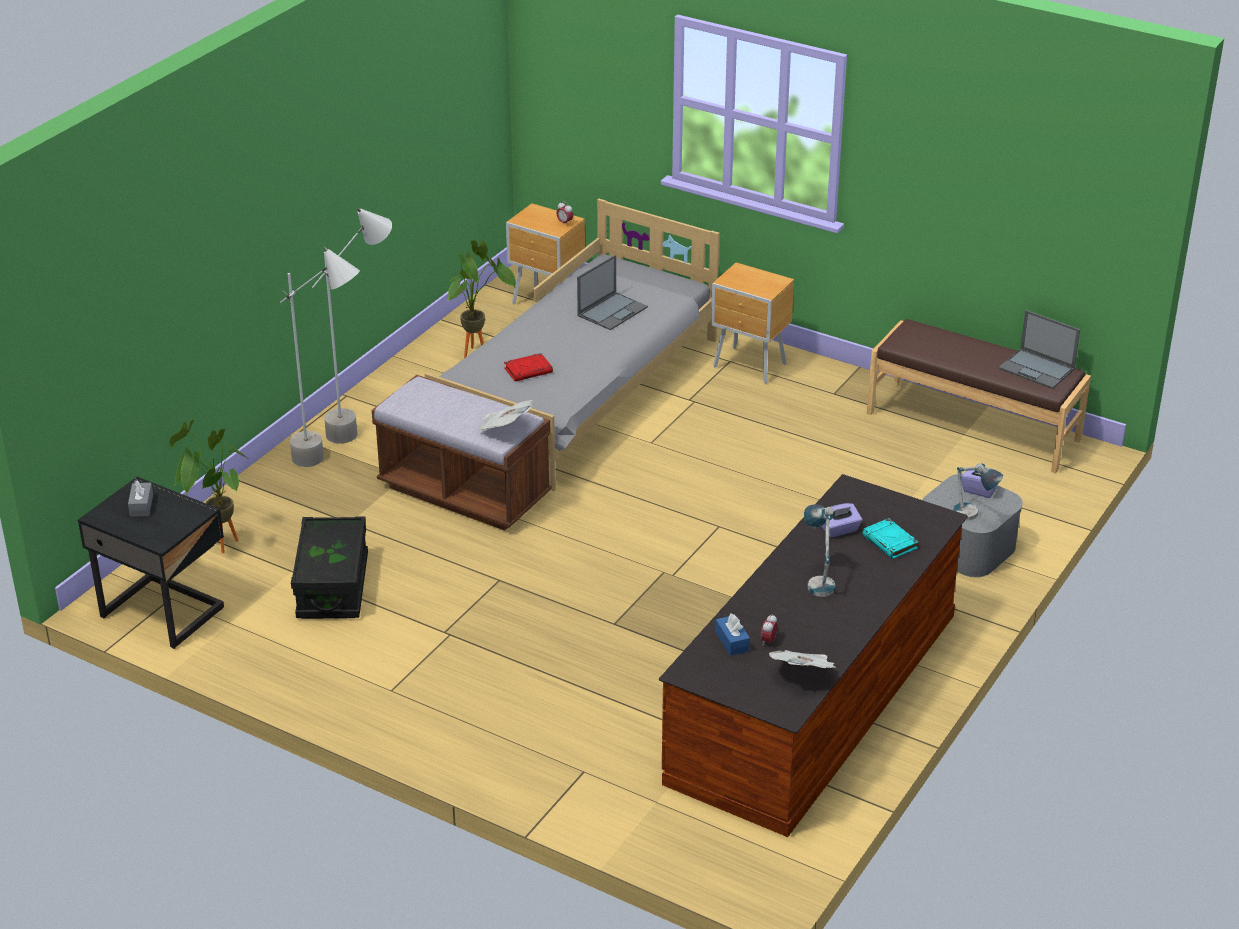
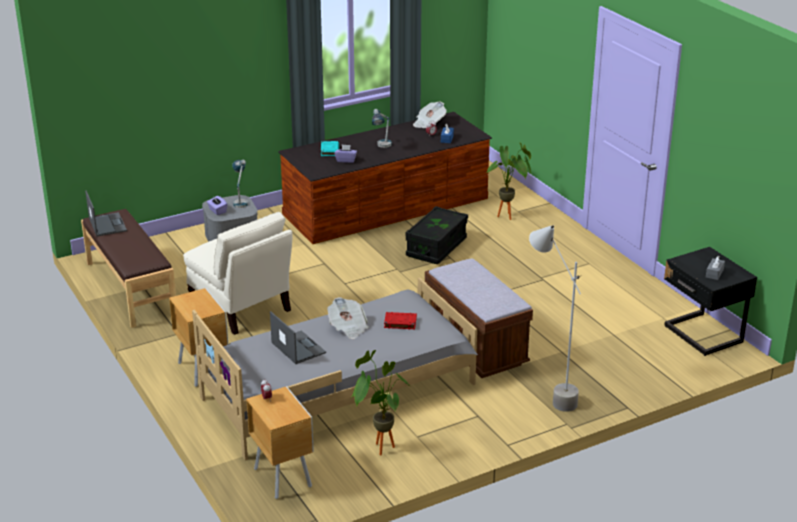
camera: 150 degrees left, 5 degrees down
(217, 546) = (654, 363): potted plant -> potted plant (509, 217)
(332, 586) = (592, 319): black storage box -> black storage box (436, 247)
(364, 426) = (509, 415): grey floor lamp -> none
(504, 428) = (460, 267): newspaper -> newspaper (348, 328)
(612, 311) = (297, 347): laptop -> laptop turned 75 degrees clockwise
(807, 447) = (241, 307): none -> beige armchair

